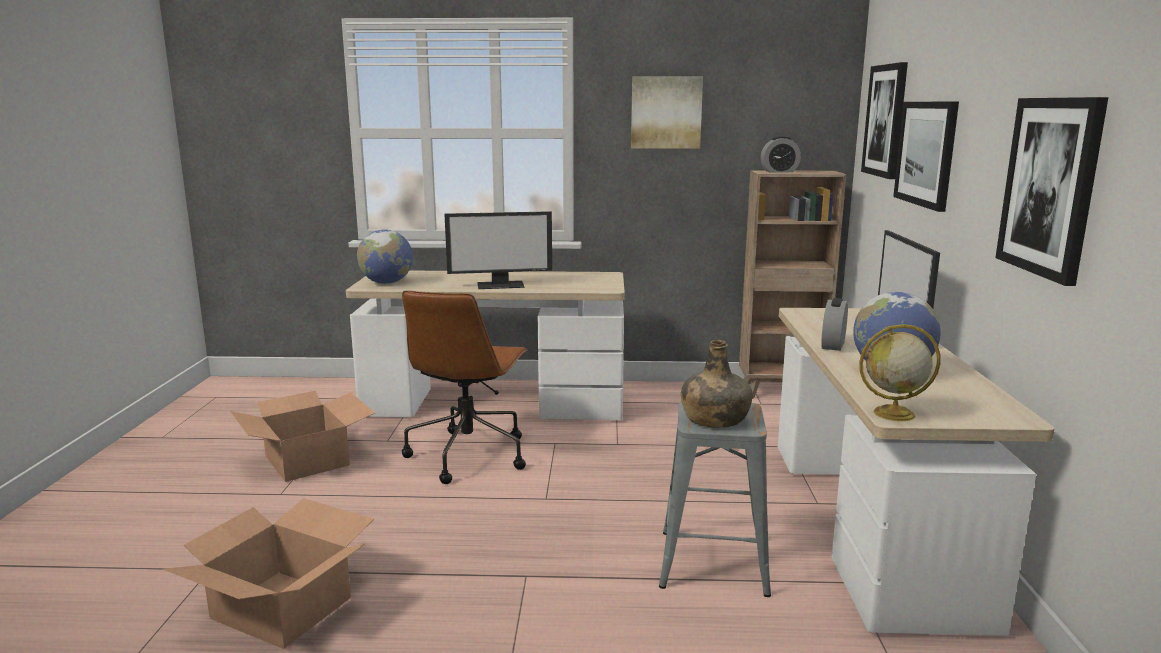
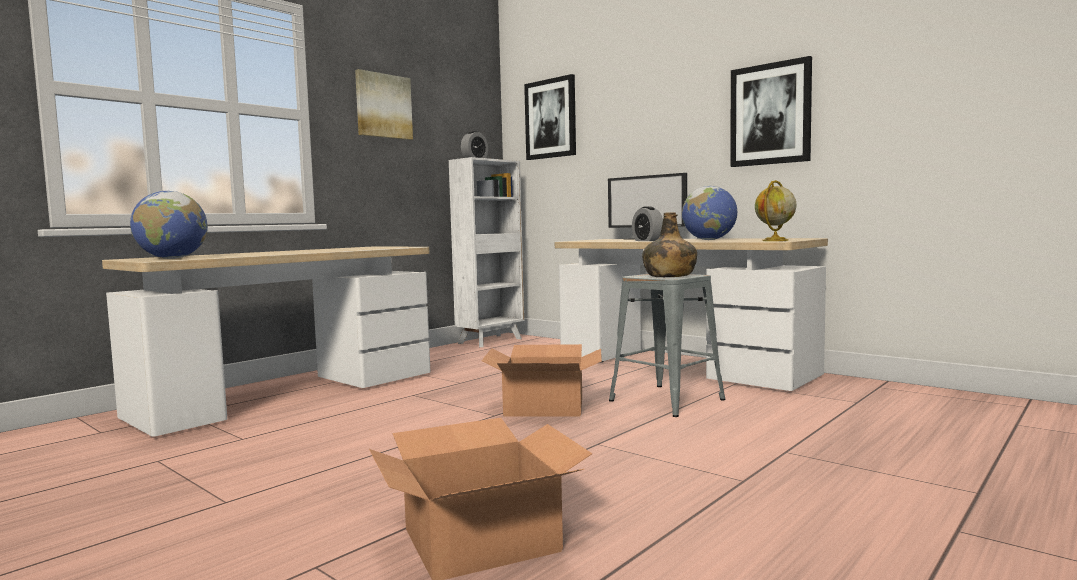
camera: 50 degrees left, 10 degrees down
(308, 460) = (181, 476): cardboard box -> cardboard box (544, 406)
(468, 454) = (358, 419): brown office chair -> none
(501, 285) = (308, 251): monitor -> none
(781, 392) = (491, 341): brown bookcase -> white bookcase
(926, 153) = (617, 128): picture -> none

